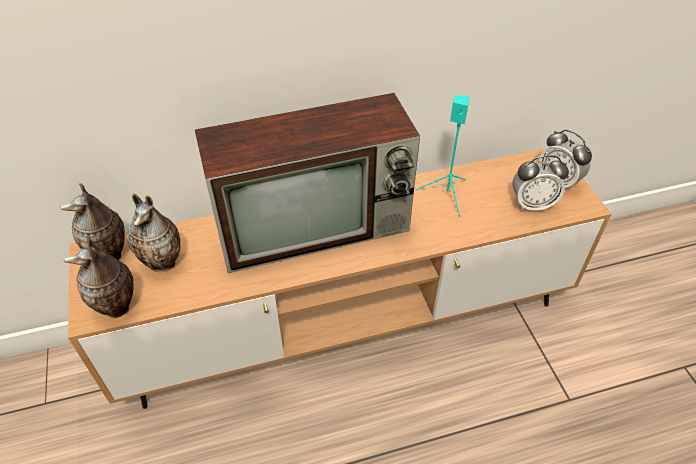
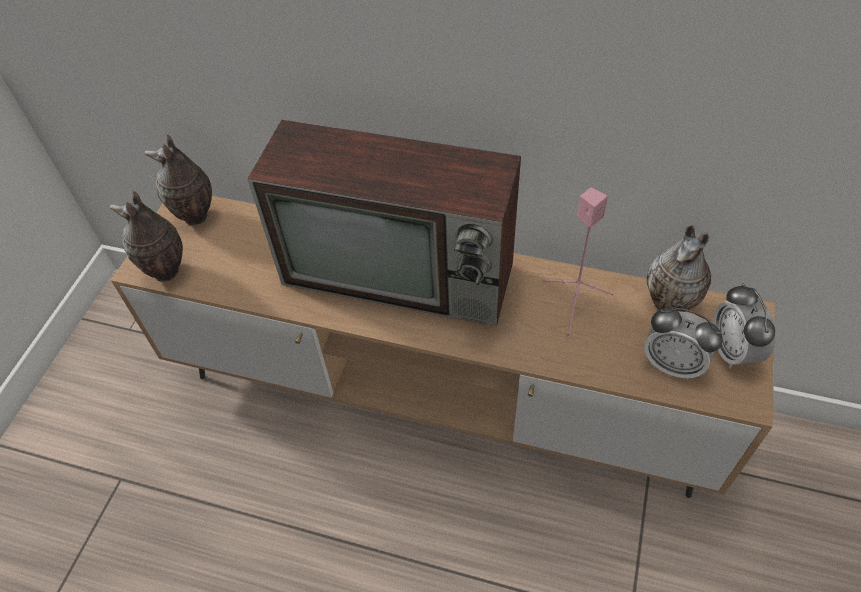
camera: 35 degrees right, 5 degrees up
(164, 263) = (234, 246): vase -> vase (670, 306)
(447, 194) = (575, 303): turquoise speaker -> pink speaker

